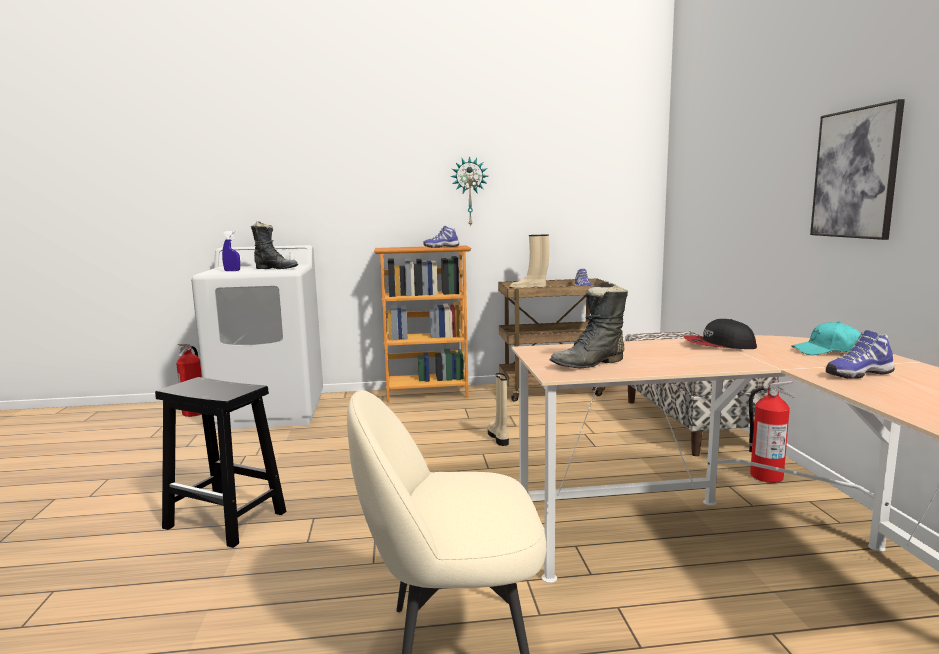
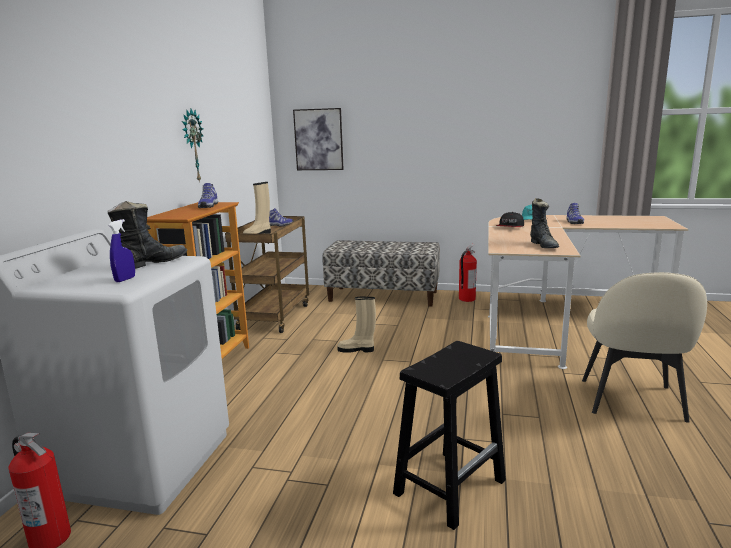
camera: 70 degrees left, 5 degrees up
(855, 174) = (482, 132): picture -> picture (318, 139)

